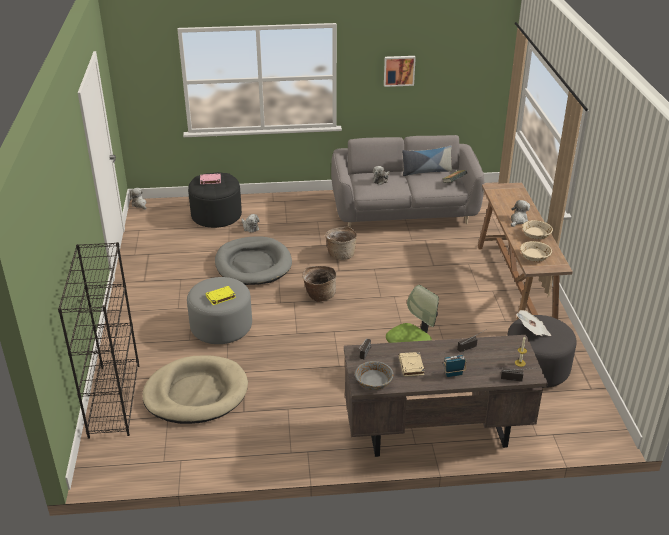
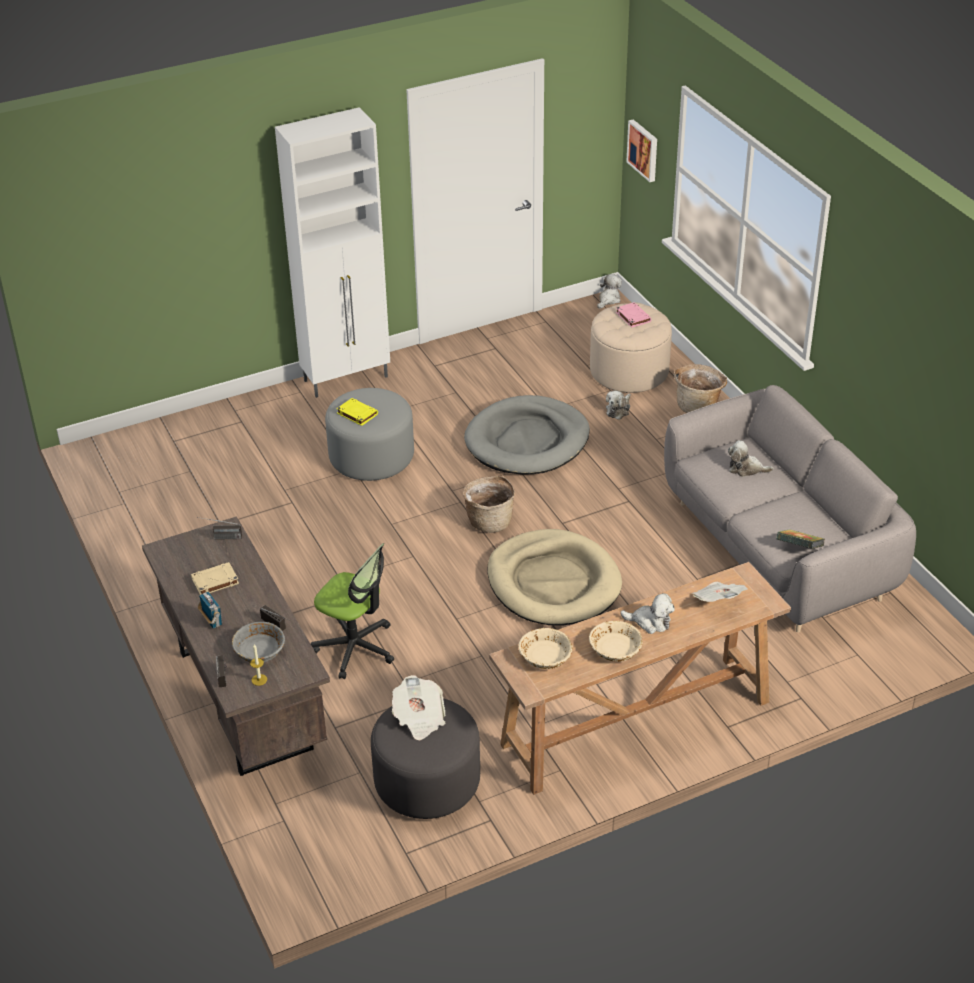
camera: 70 degrees right, 5 degrees up
(114, 399) = (203, 424): black bookcase -> none
(123, 320) = (347, 379): none -> white cabinet
(196, 393) = (237, 478): beige dog bed -> beige dog bed (553, 583)
(216, 215) = (629, 371): black ottoman -> beige ottoman
(341, 254) = (607, 514): basket -> basket (698, 406)
(373, 381) = (173, 556): grey bowl -> grey bowl (259, 650)
(399, 70) = (886, 331): picture -> picture (644, 150)
(426, 171) = (817, 511): pillow -> none
(510, 199) = (718, 601): none -> newspaper

